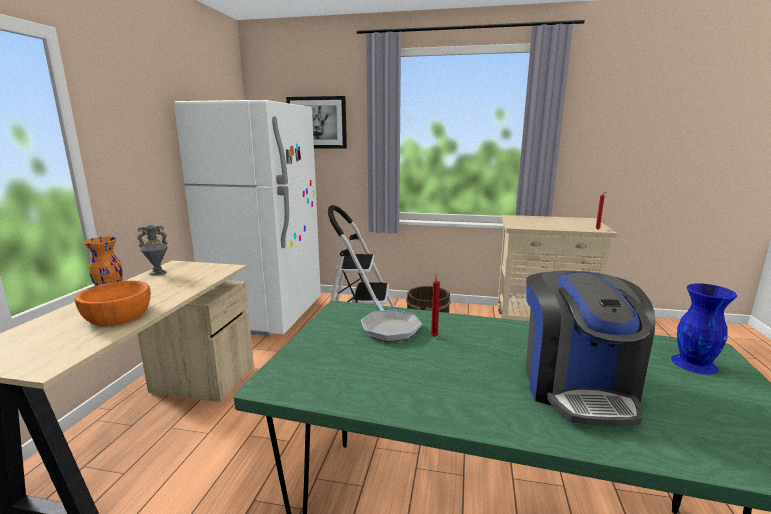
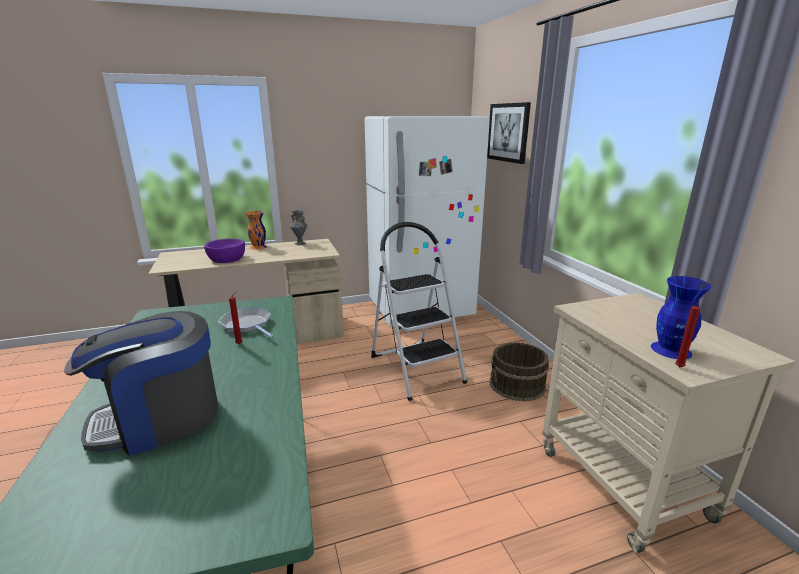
camera: 60 degrees right, 5 degrees up
(117, 316) = (226, 258): orange bowl -> purple bowl
(389, 328) = (247, 325): frying pan -> frying pan turned 90 degrees clockwise
(695, 364) = (226, 500): blue vase -> blue vase (671, 350)

